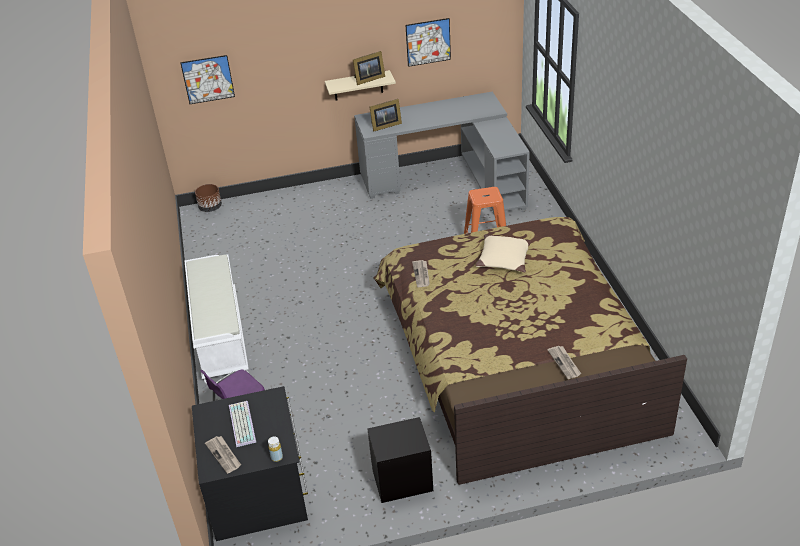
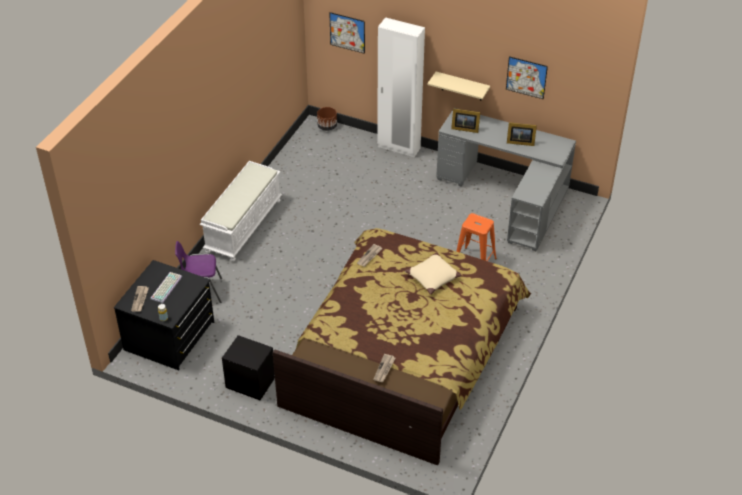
camera: 35 degrees right, 5 degrees up
(303, 191) = (398, 148): none -> white wardrobe
(368, 79) = (465, 86): picture frame -> picture frame (519, 142)

